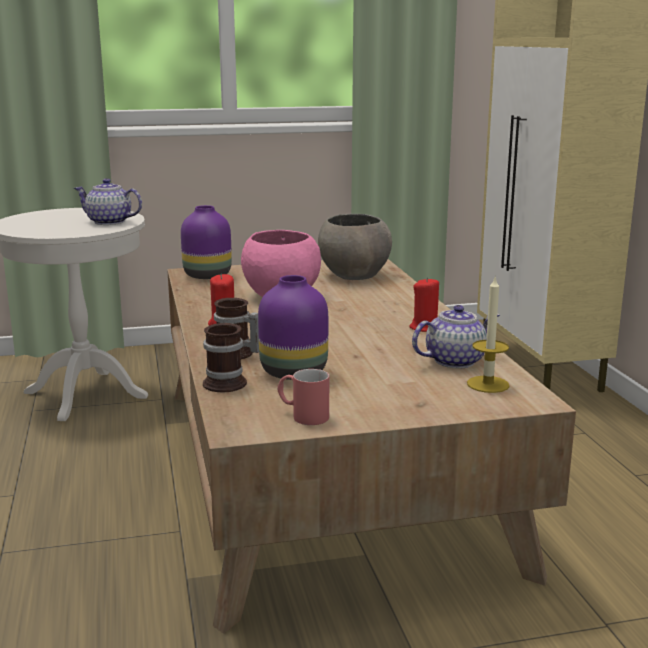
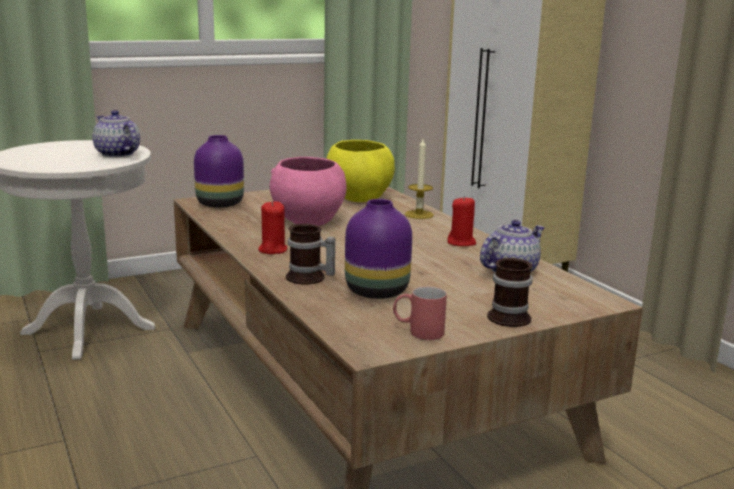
camera: 15 degrees left, 0 degrees up
(109, 222) = (117, 154): teapot -> teapot turned 45 degrees clockwise
(228, 382) = (322, 305): mug -> mug (509, 316)
(353, 275) = (359, 197): grey bowl -> yellow bowl
(488, 384) = (554, 290): candle -> candle (419, 214)

